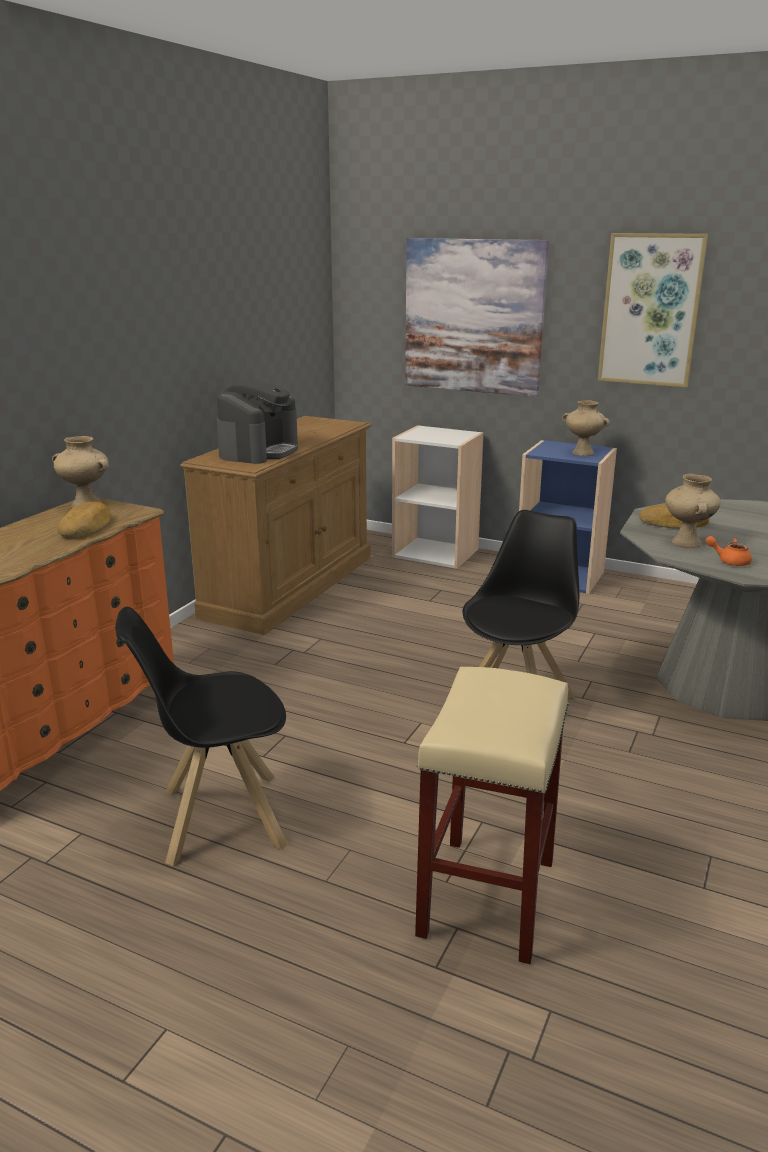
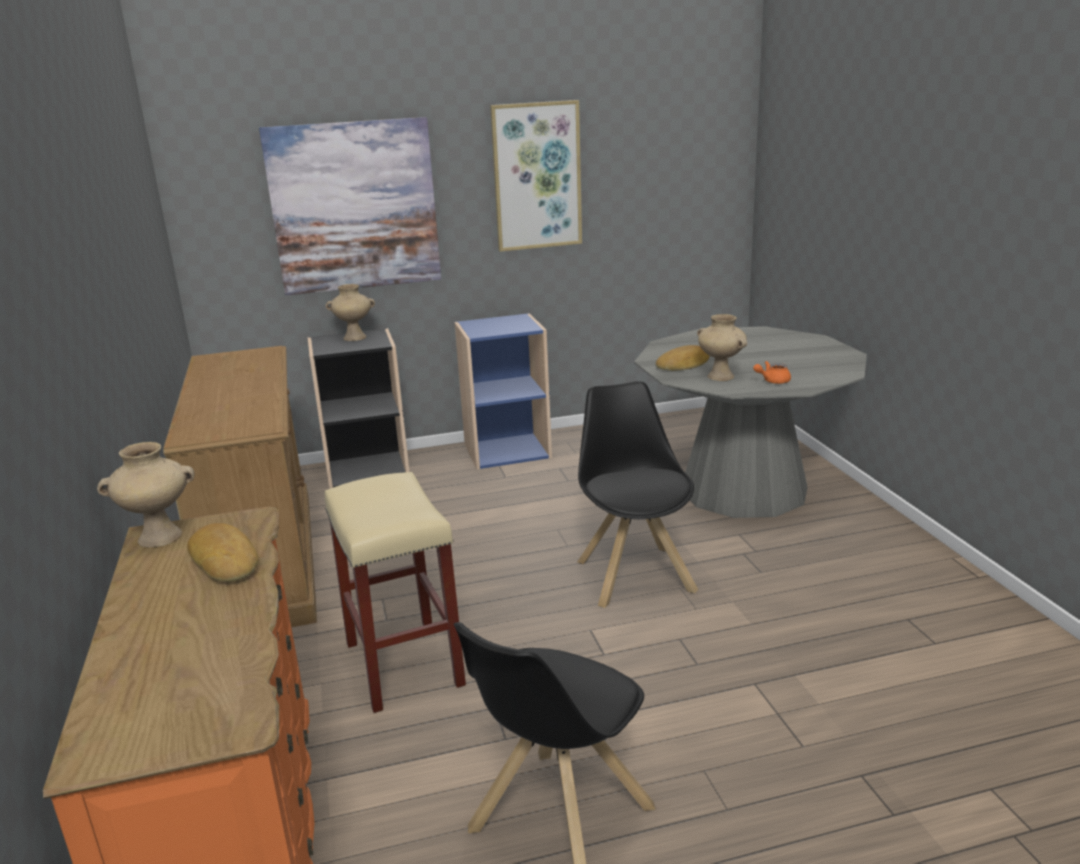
camera: 40 degrees left, 0 degrees up
(259, 451) = (234, 408): coffee machine -> none
(436, 553) = (368, 469): white bookcase -> black bookcase
(486, 895) = (841, 737): beige stool -> beige stool (402, 663)
(583, 453) = (514, 324): beige vase -> beige vase (355, 337)

